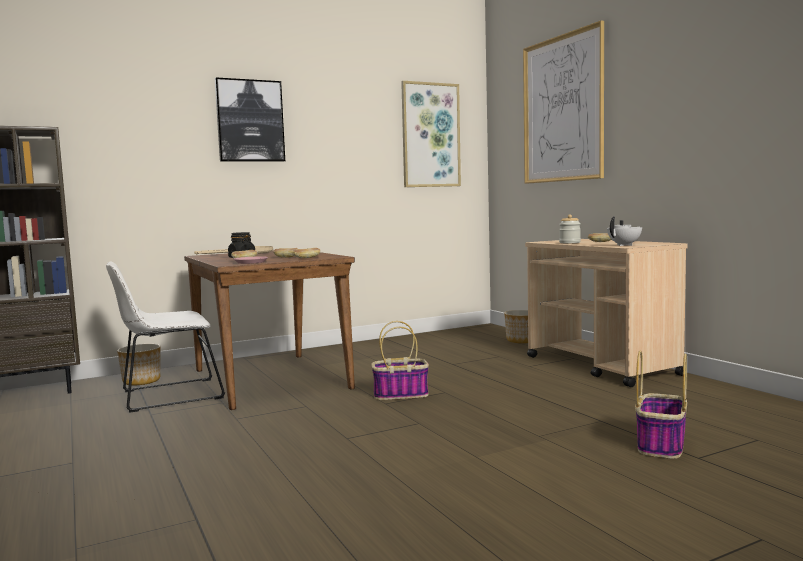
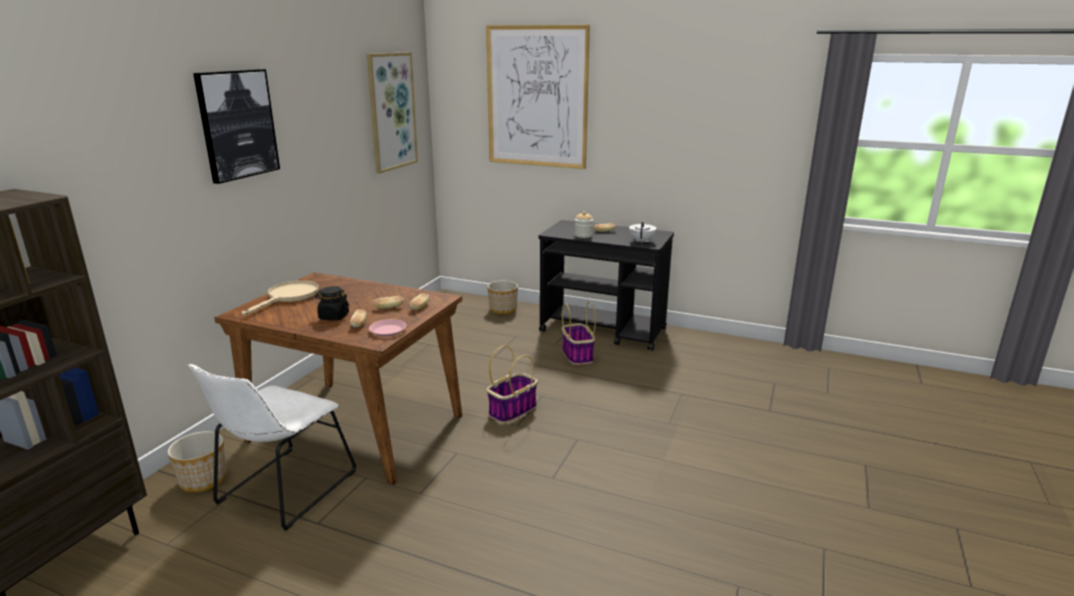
camera: 40 degrees left, 15 degrees up
(601, 366) = (604, 330): beige cart -> black cart
(660, 444) = (739, 405): basket -> basket (577, 355)

